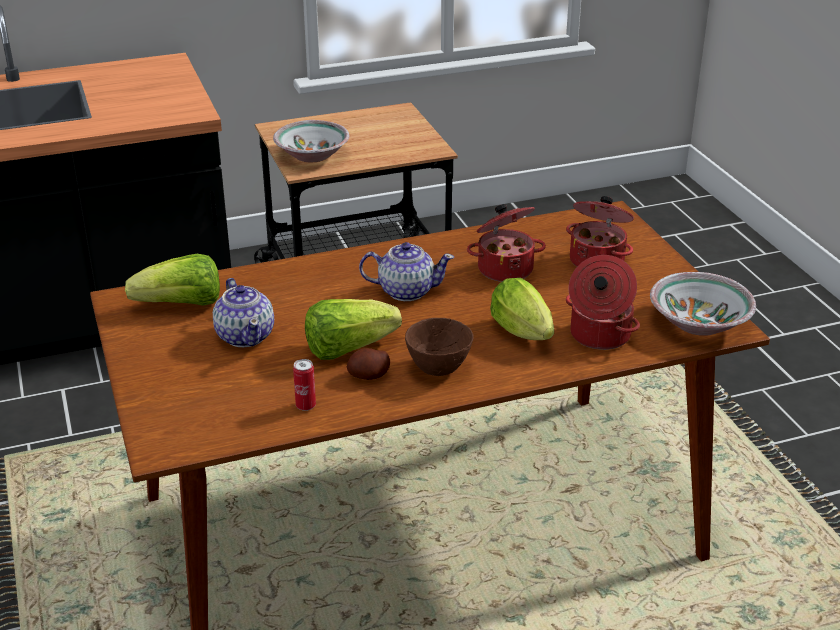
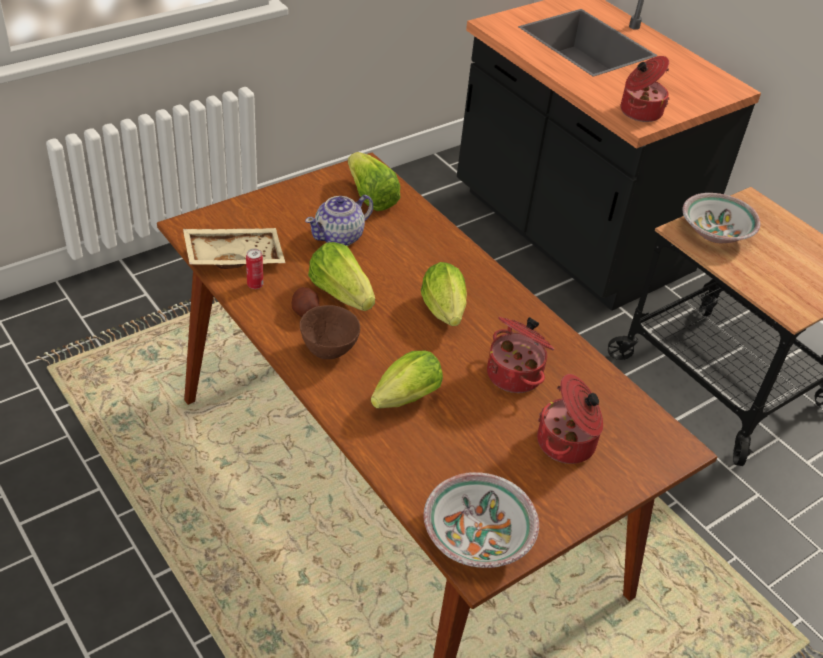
camera: 70 degrees right, 10 degrees up
(242, 416) = (234, 256): none -> beige tray
(406, 291) = (445, 314): teapot -> lettuce
(598, 335) = (421, 455): cooking pot -> cooking pot (639, 111)

